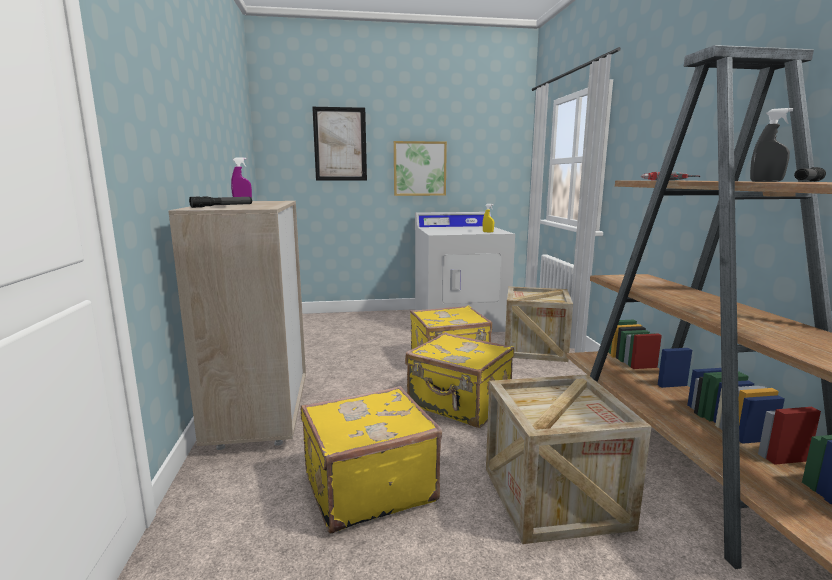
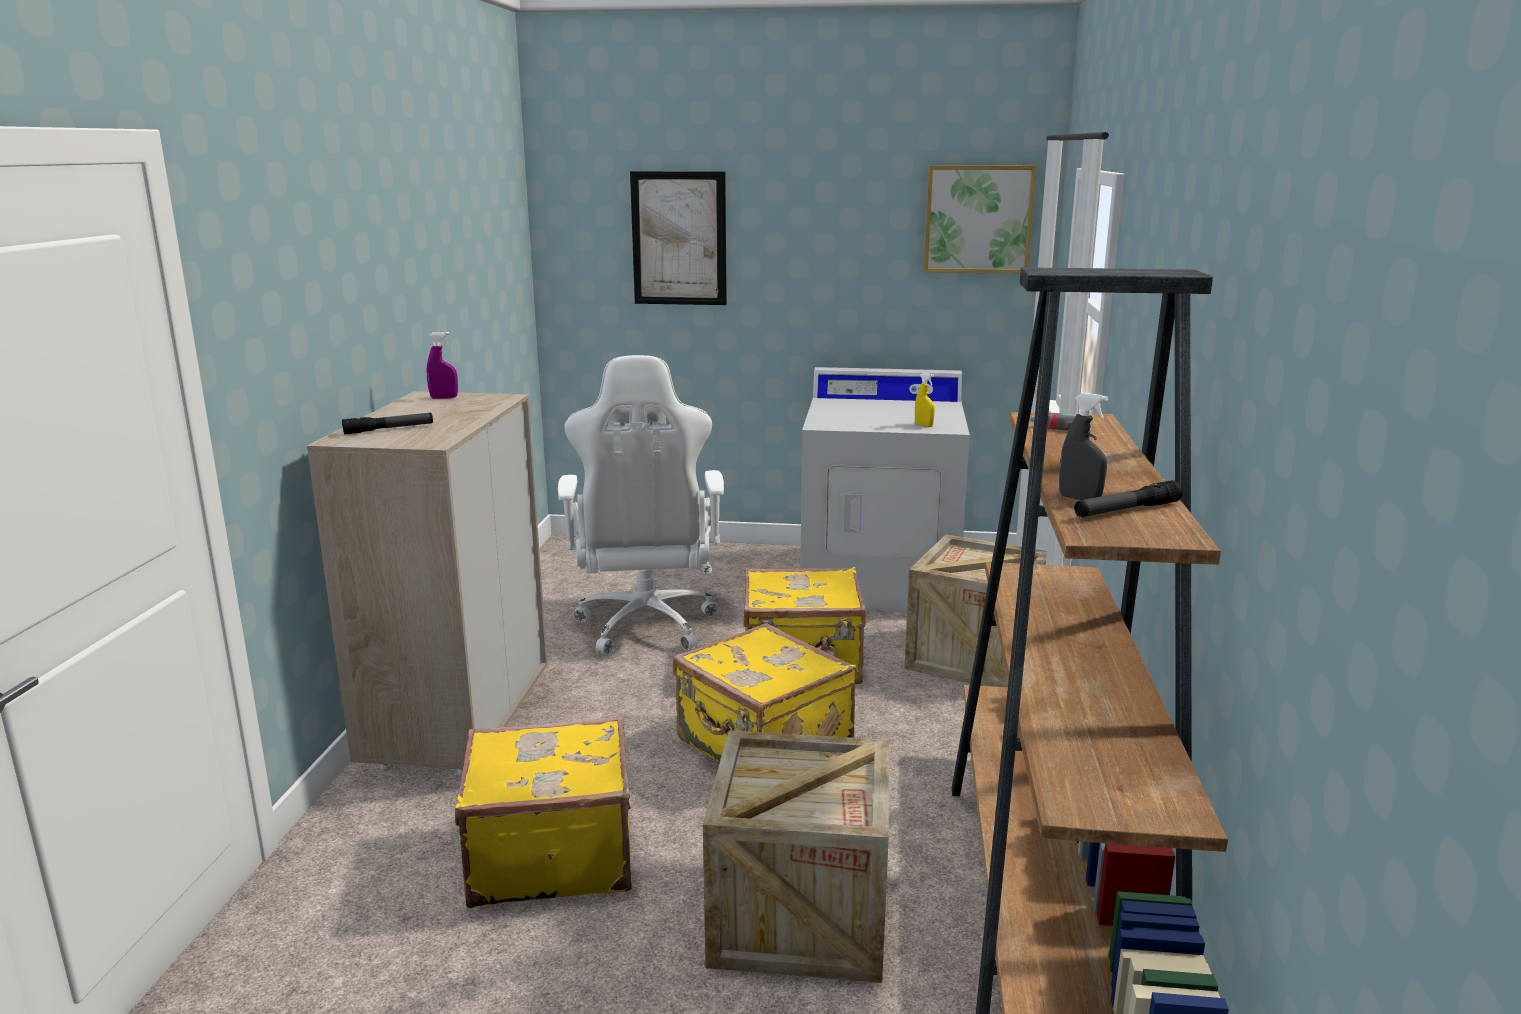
camera: 15 degrees right, 5 degrees up
(348, 349) = (645, 622): none -> white office chair
(419, 168) = (826, 284): picture -> picture (978, 219)

